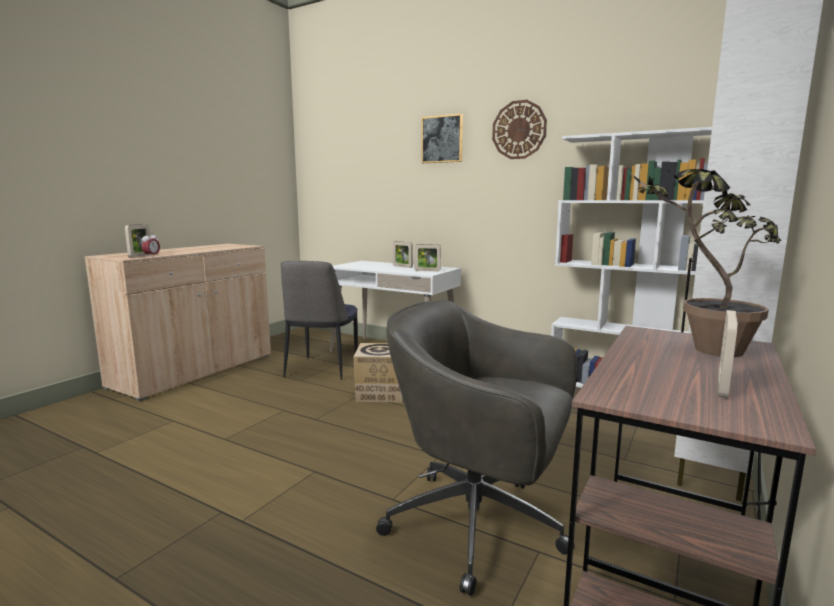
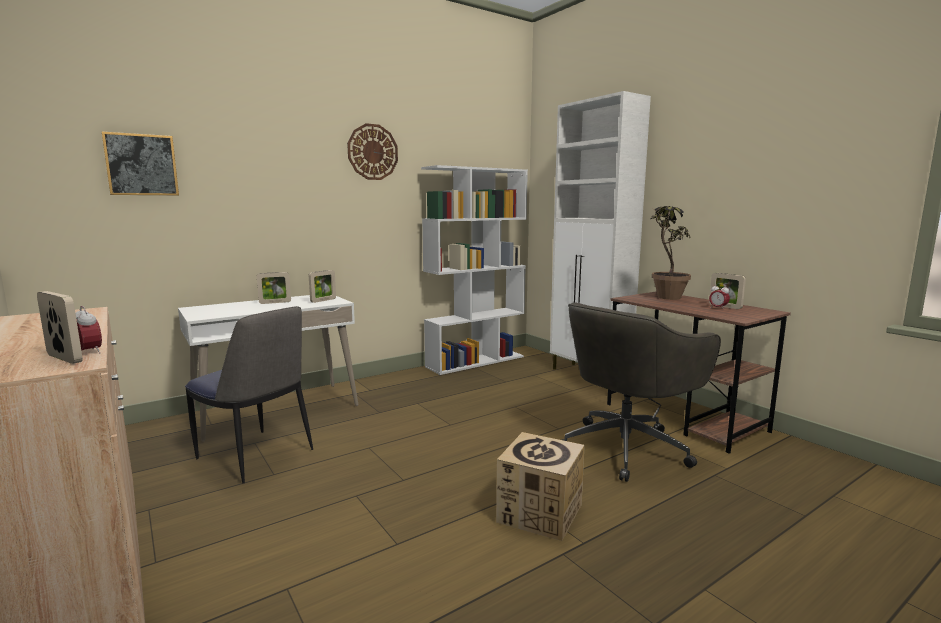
camera: 65 degrees left, 0 degrees up
(380, 393) = (378, 437): cardboard box -> cardboard box (540, 513)
(442, 139) = (288, 151): picture -> picture (141, 165)
(688, 382) = (718, 308): none -> alarm clock

